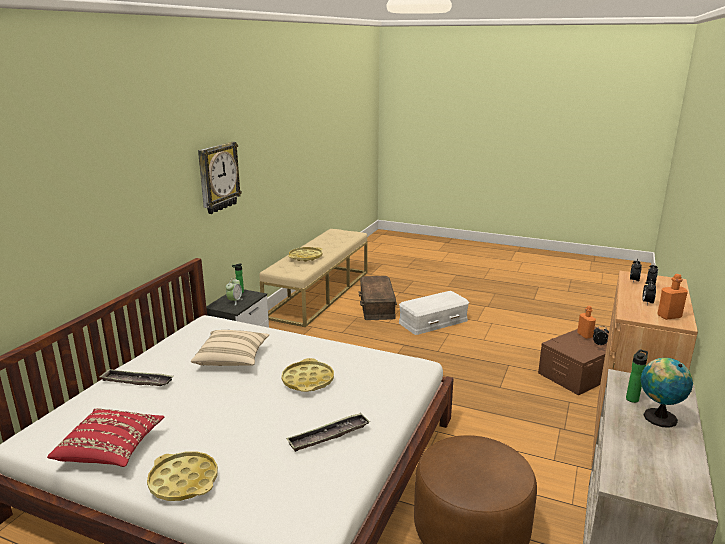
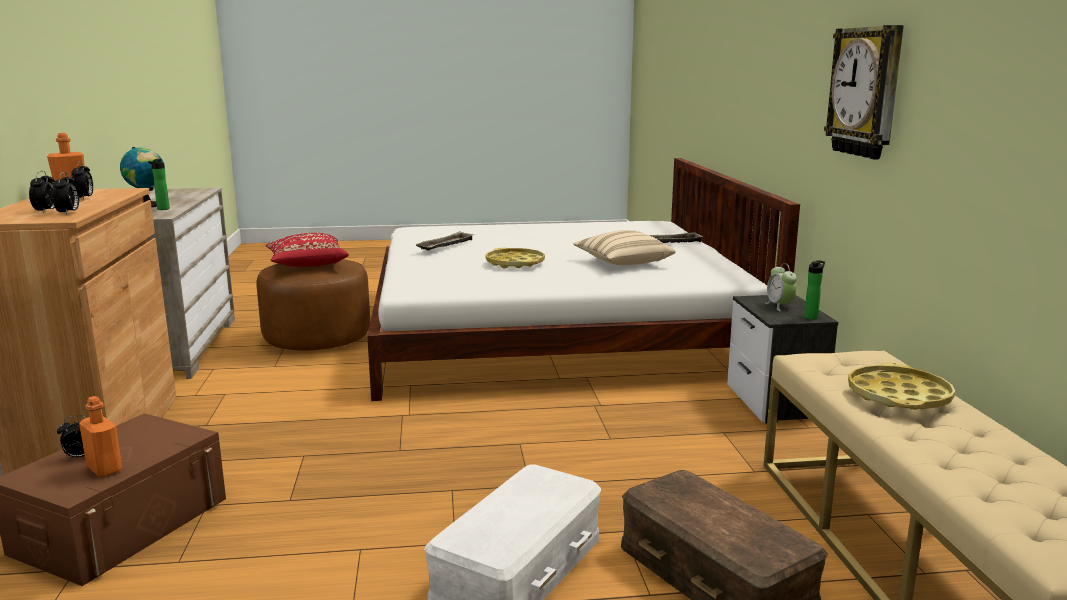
camera: 150 degrees right, 5 degrees down
(111, 450) = (593, 226): red pillow -> red pillow (307, 265)
(183, 481) = (518, 226): yellow tray -> none

